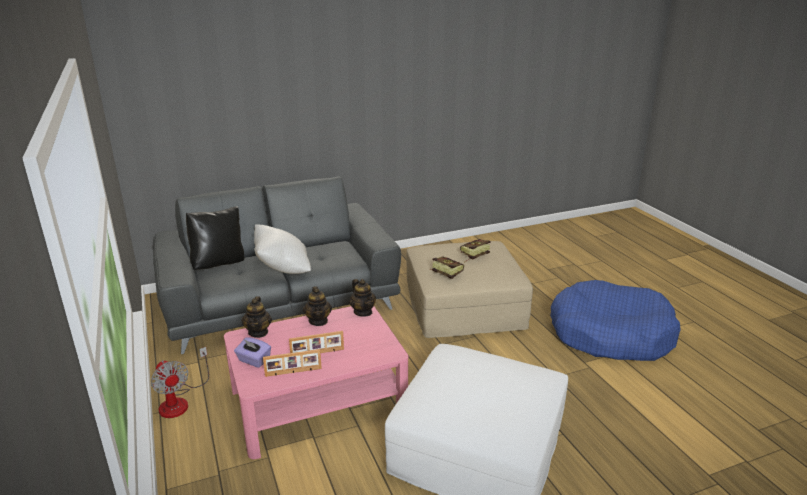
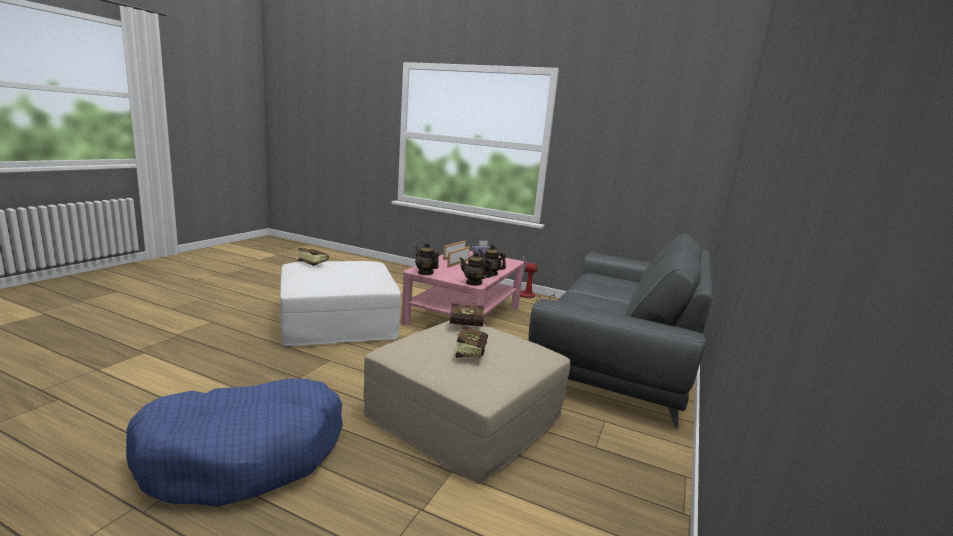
camera: 135 degrees right, 10 degrees down
(219, 264) = (631, 284): black pillow -> none
(258, 332) = (508, 264): teapot -> teapot (425, 273)
(283, 269) = (589, 292): white pillow -> none
(505, 423) = (311, 263): none -> book

